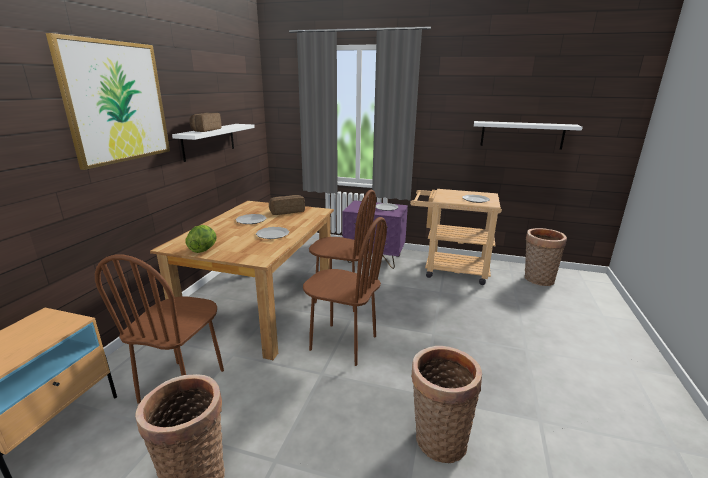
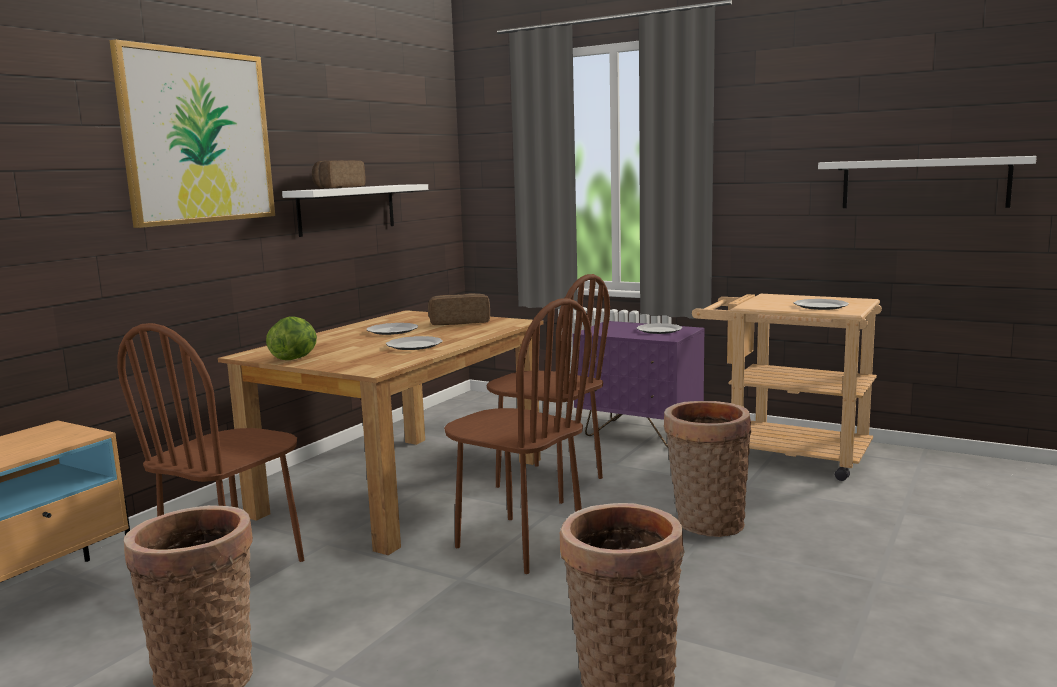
camera: 15 degrees right, 10 degrees down
(537, 279) = (972, 479): basket -> basket (705, 523)

